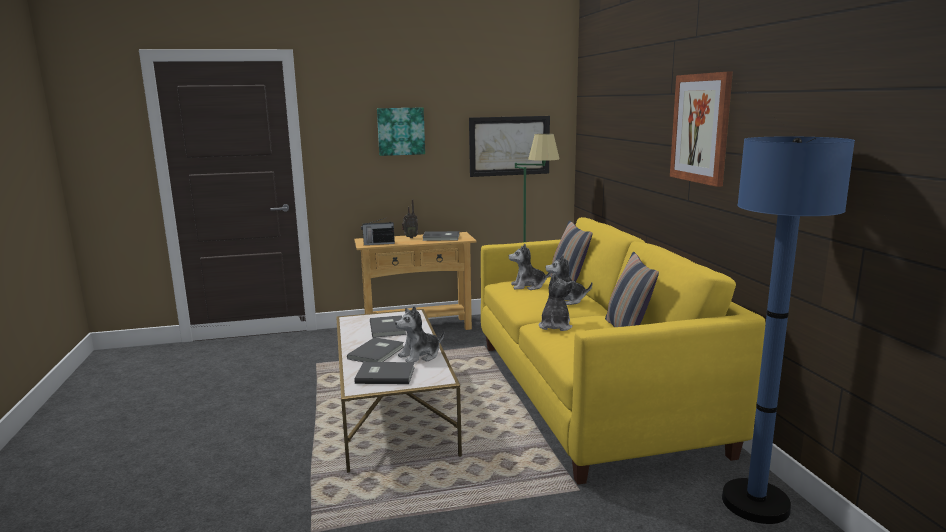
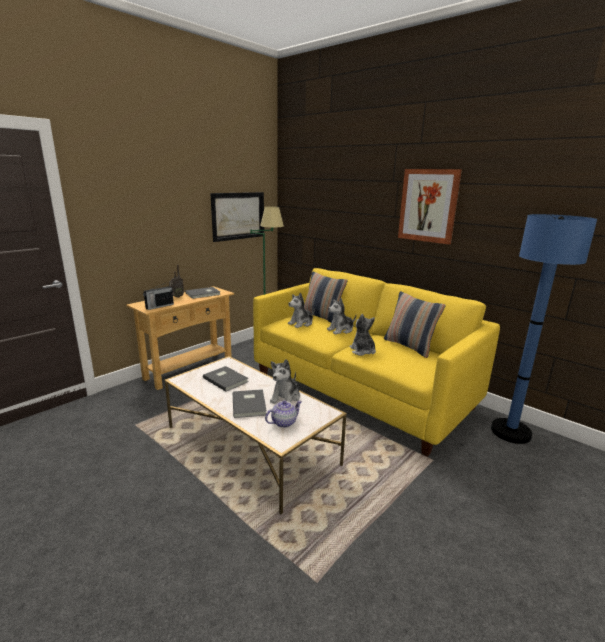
camera: 35 degrees left, 5 degrees up
(384, 374) = (284, 422): grey book -> teapot
(401, 131) = (159, 205): picture -> none

